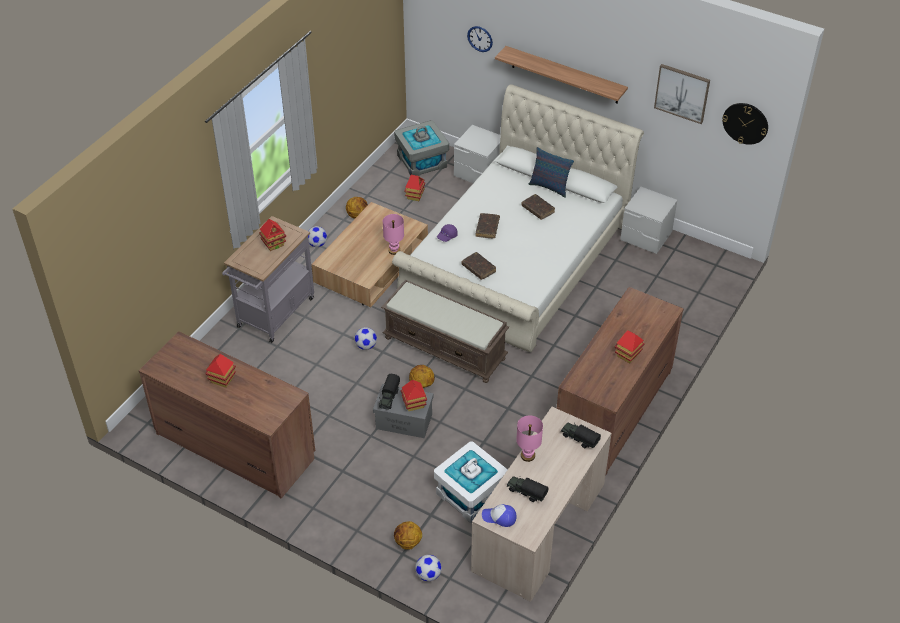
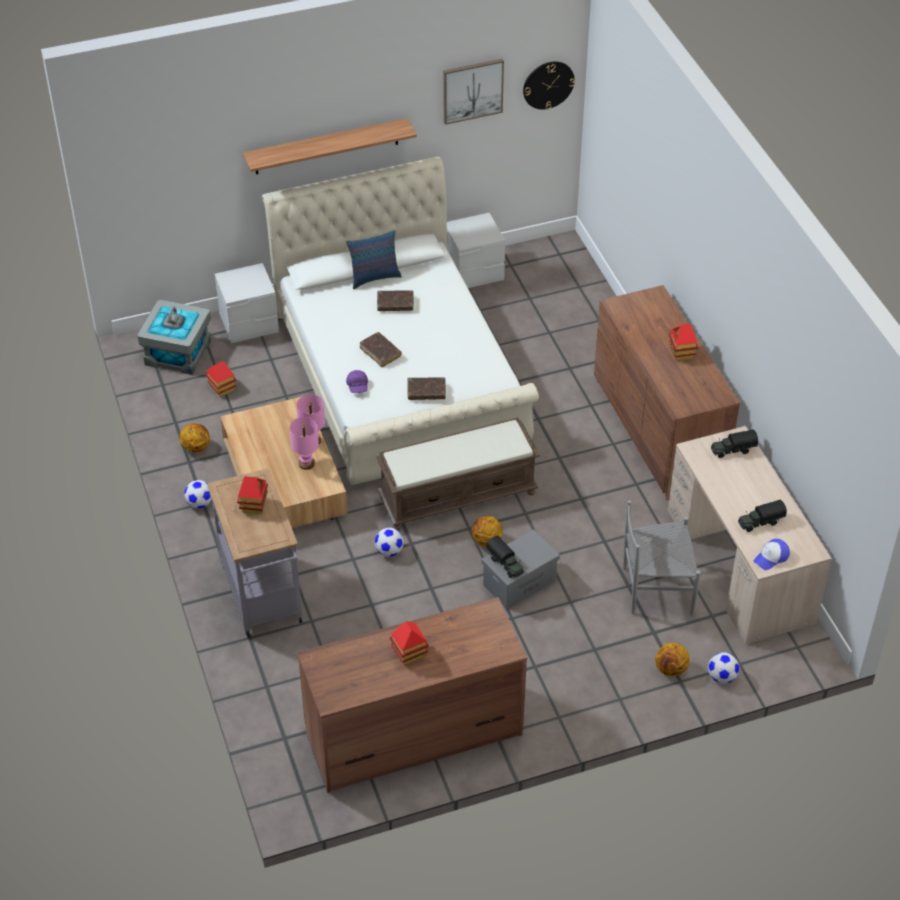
camera: 50 degrees left, 0 degrees up
(414, 404) = (533, 551): toy house -> none
(470, 494) = (656, 589): white storage box -> grey chair
(480, 38) = (206, 162): wall clock -> none
(528, 456) = (719, 495): pink table lamp -> pink table lamp (307, 463)

